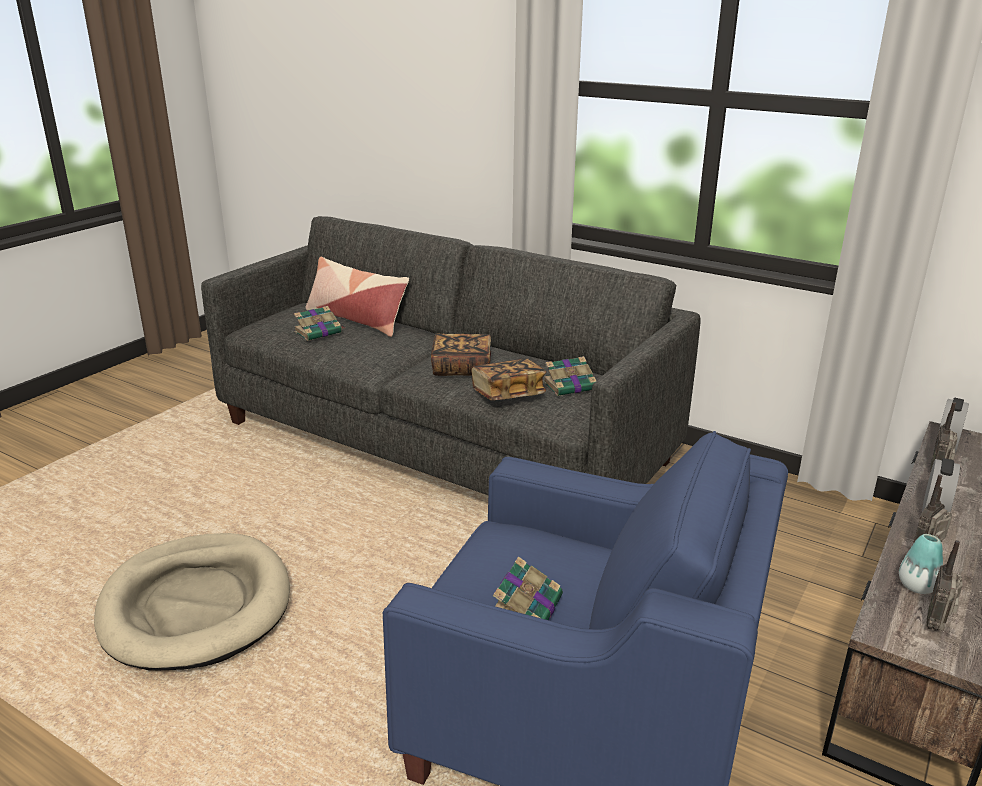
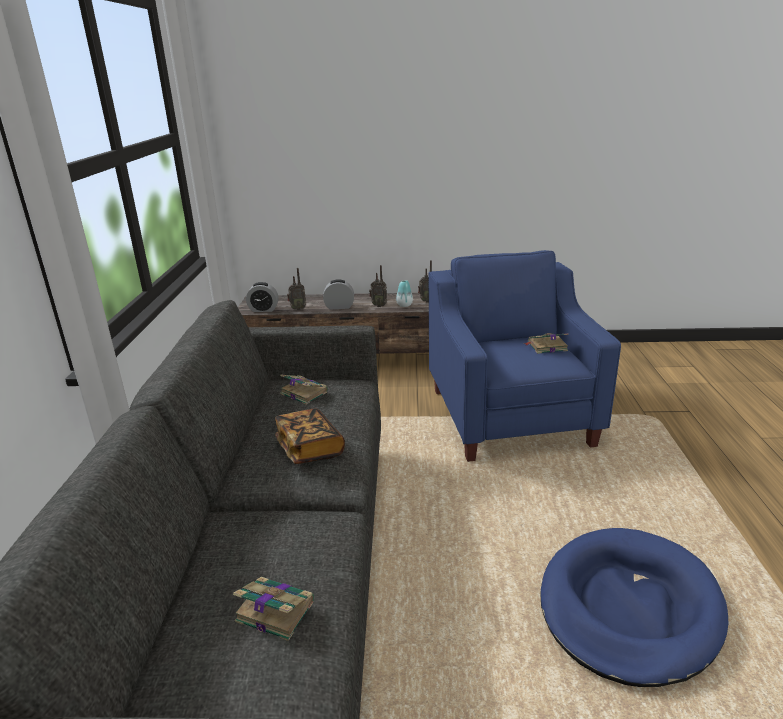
camera: 120 degrees left, 0 degrees up
(196, 606) = (628, 607): beige dog bed -> blue dog bed
(356, 319) = (189, 610): pillow -> none
(508, 394) = (342, 411): book -> none

